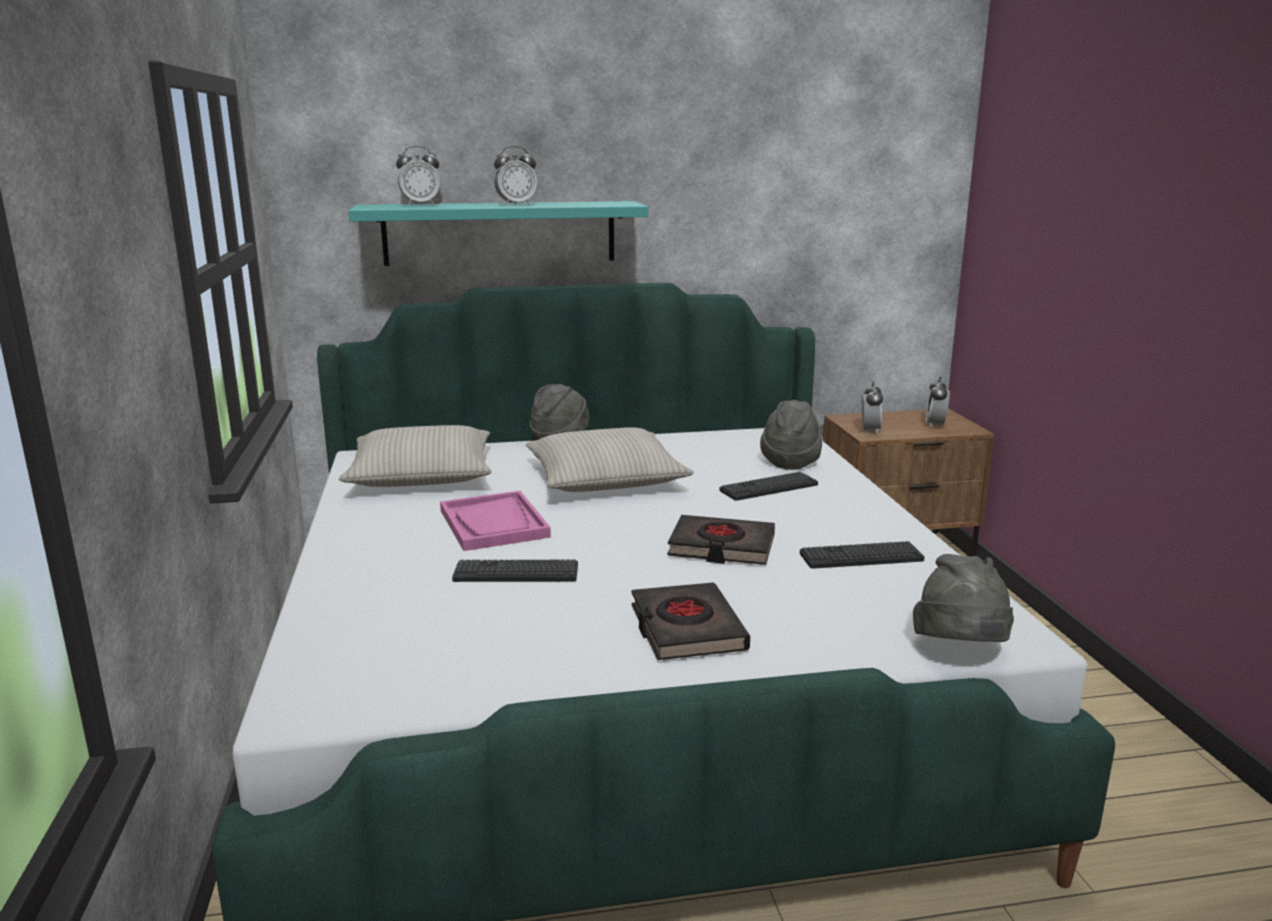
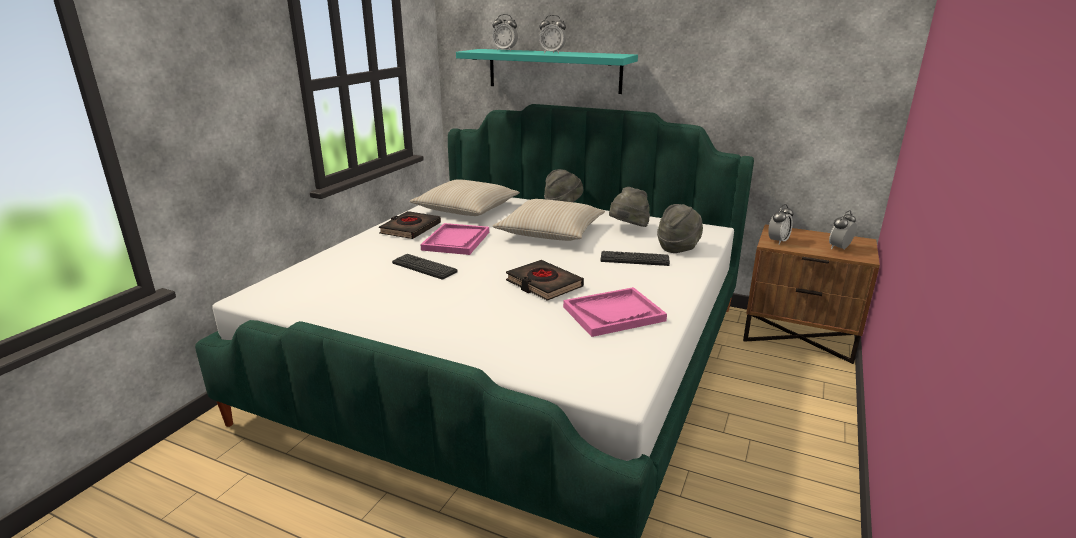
camera: 35 degrees right, 5 degrees up
(686, 629) = (449, 319): black book -> black book (410, 229)
(861, 557) = (613, 314): keyboard -> pink tray
(960, 652) = (567, 384): grey hat -> grey hat (628, 229)

